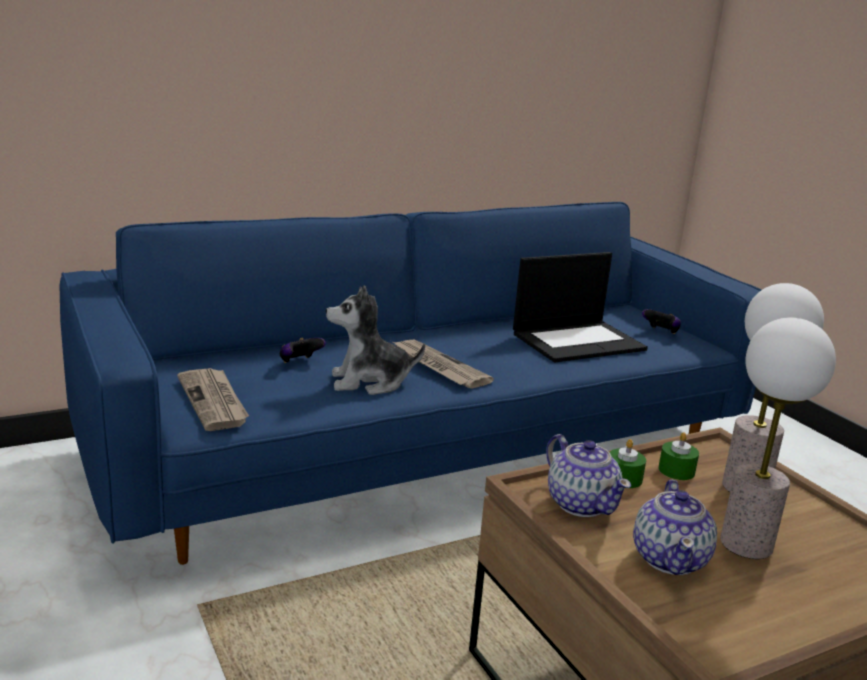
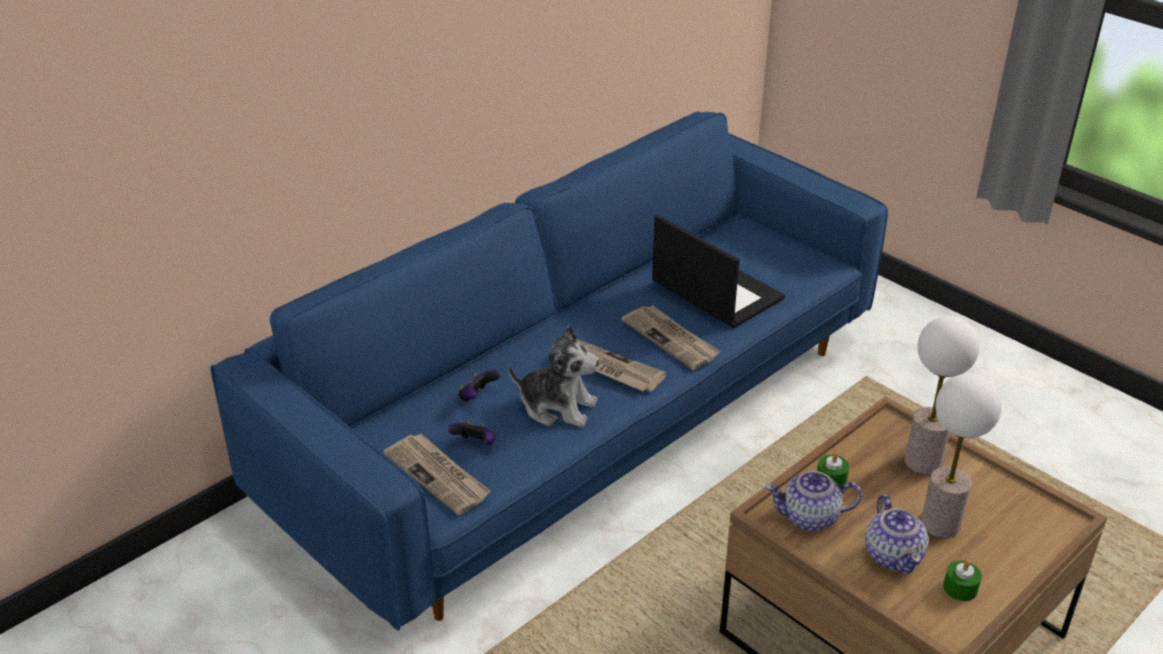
camera: 15 degrees left, 15 degrees up
(369, 382) = (557, 407): plush toy -> plush toy turned 135 degrees counterclockwise
(515, 361) = (671, 339): none -> newspaper
(578, 341) = (715, 291): laptop -> laptop turned 90 degrees counterclockwise
(581, 503) = (810, 518): teapot -> teapot turned 135 degrees clockwise
(661, 332) = (783, 254): game controller -> game controller (475, 445)
(676, 470) = (867, 458): green candle -> green candle (960, 588)

